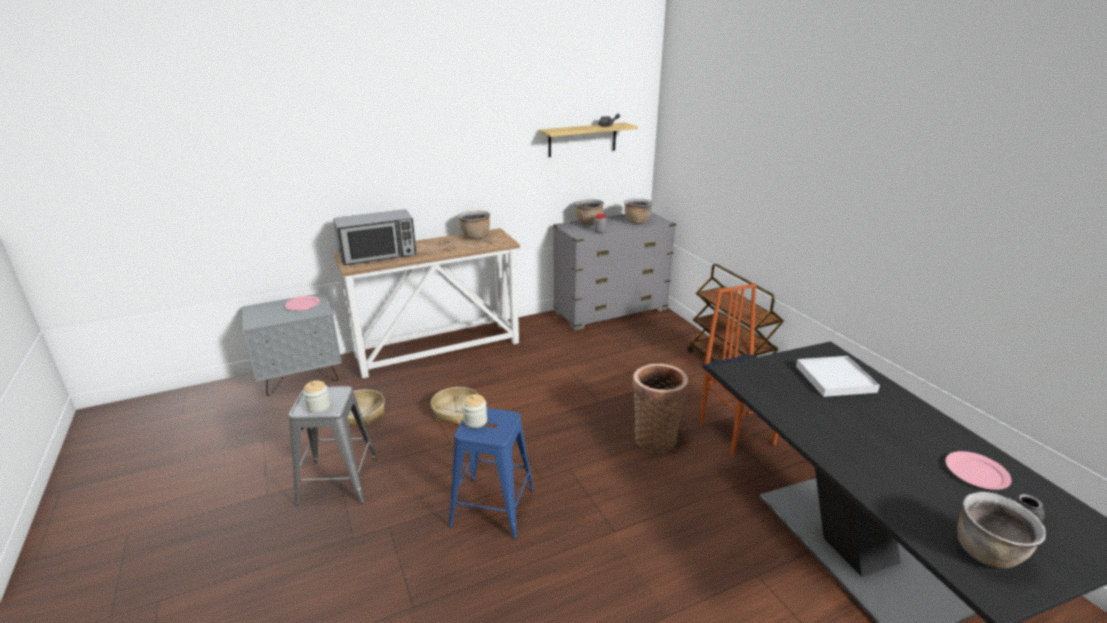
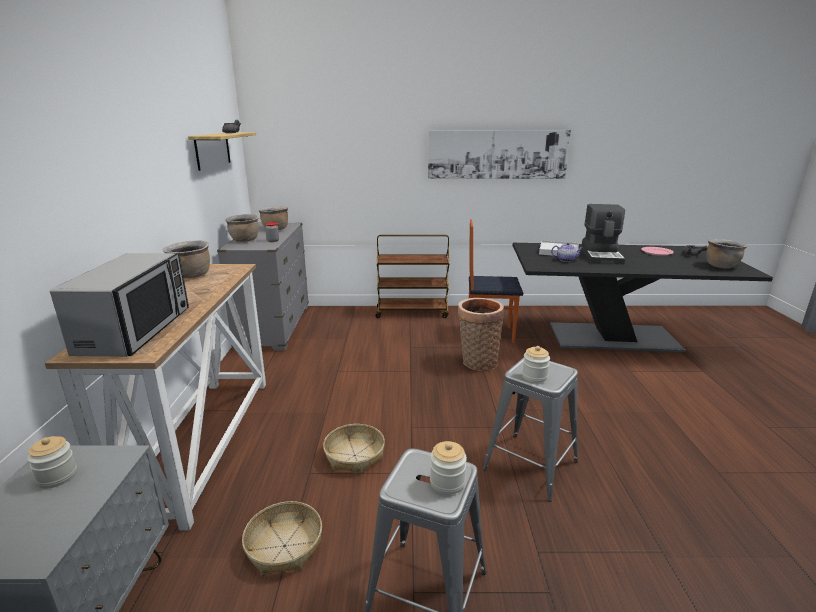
camera: 65 degrees left, 5 degrees down
(303, 305) = (57, 477): pink plate -> jar
(492, 507) = (530, 465): blue stool -> grey stool
(796, 389) = (566, 260): none -> teapot
(863, 417) = (602, 256): none -> coffee machine
(869, 212) = (497, 154): none -> picture

